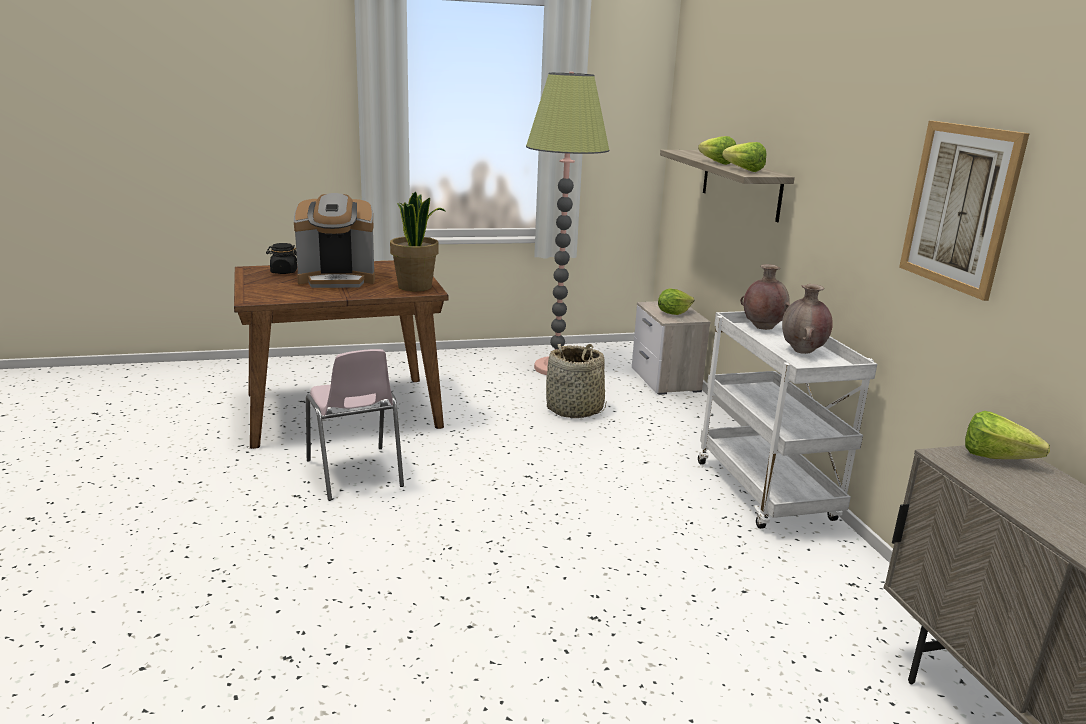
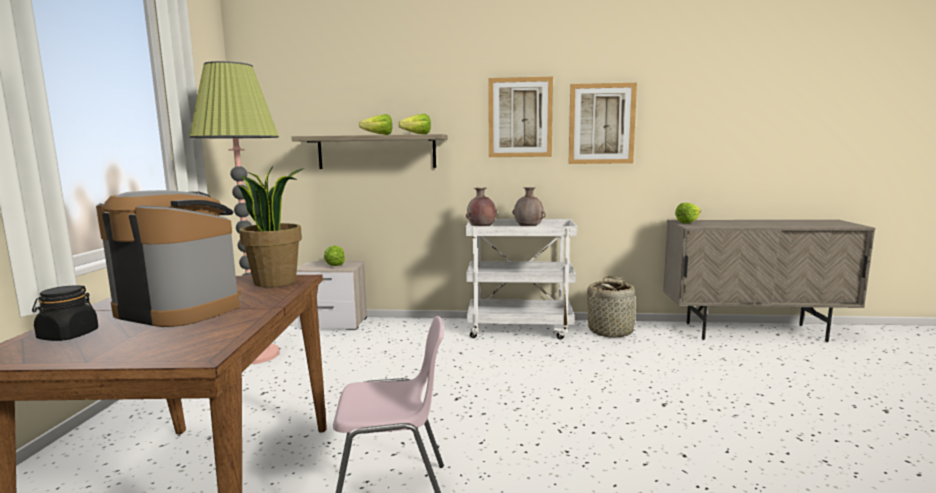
camera: 70 degrees left, 10 degrees down
(337, 279) = (180, 309): coffee machine -> coffee machine turned 75 degrees counterclockwise
(574, 409) = (350, 361): basket -> basket (611, 331)
(865, 168) = (520, 117): none -> picture

